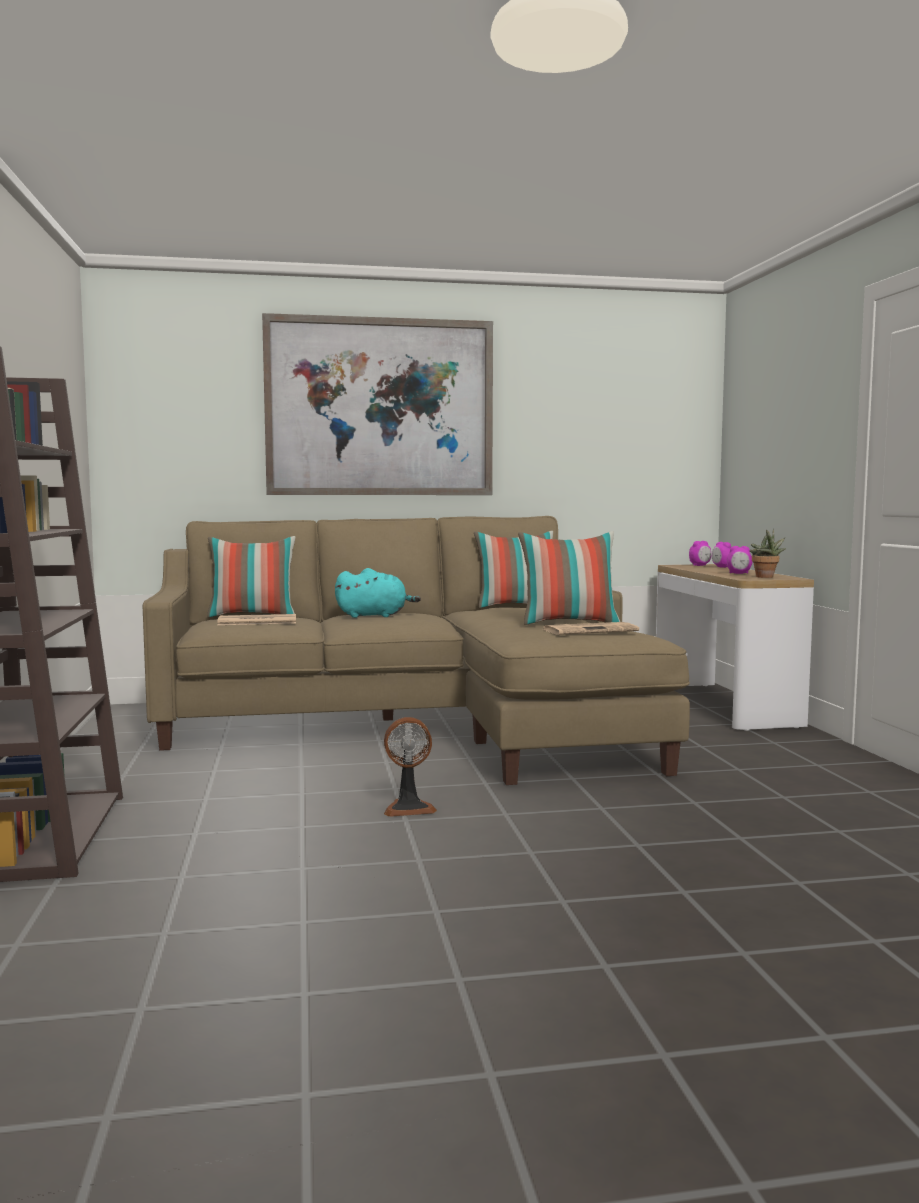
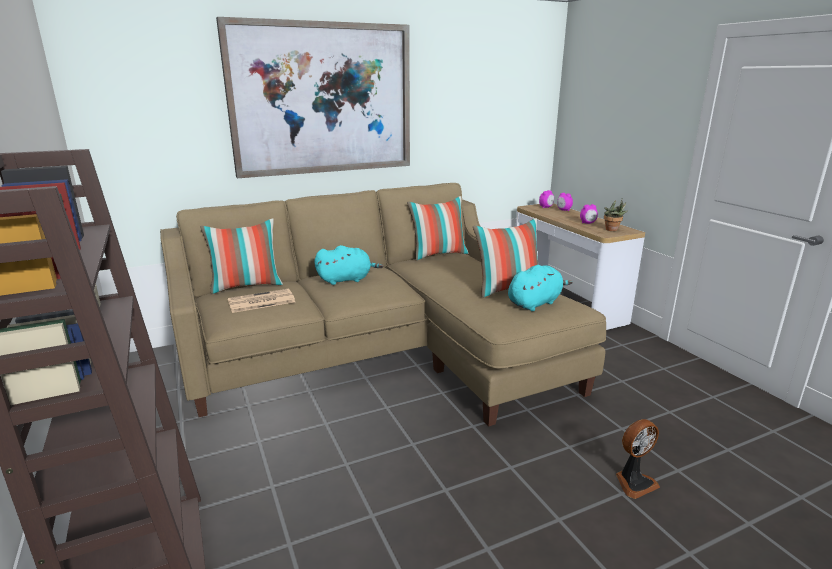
camera: 15 degrees left, 15 degrees up
(408, 808) = (438, 471): fan -> fan (634, 482)
(591, 630) = (535, 303): newspaper -> turquoise plush toy

